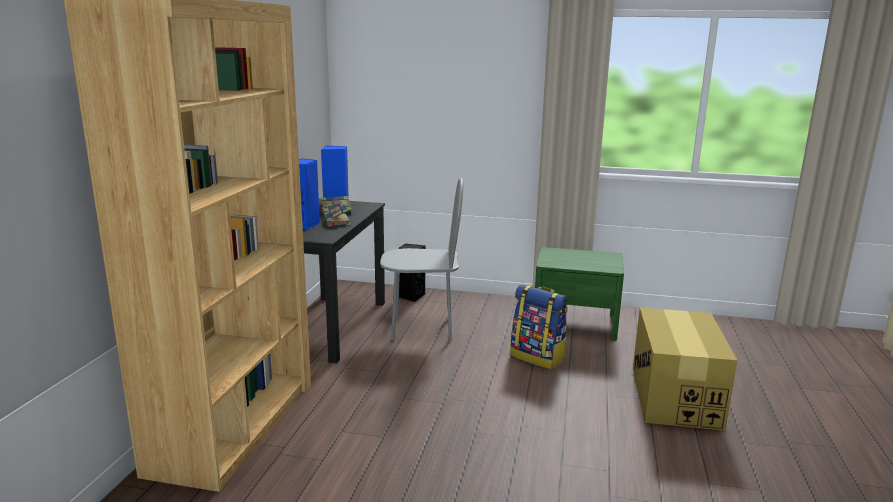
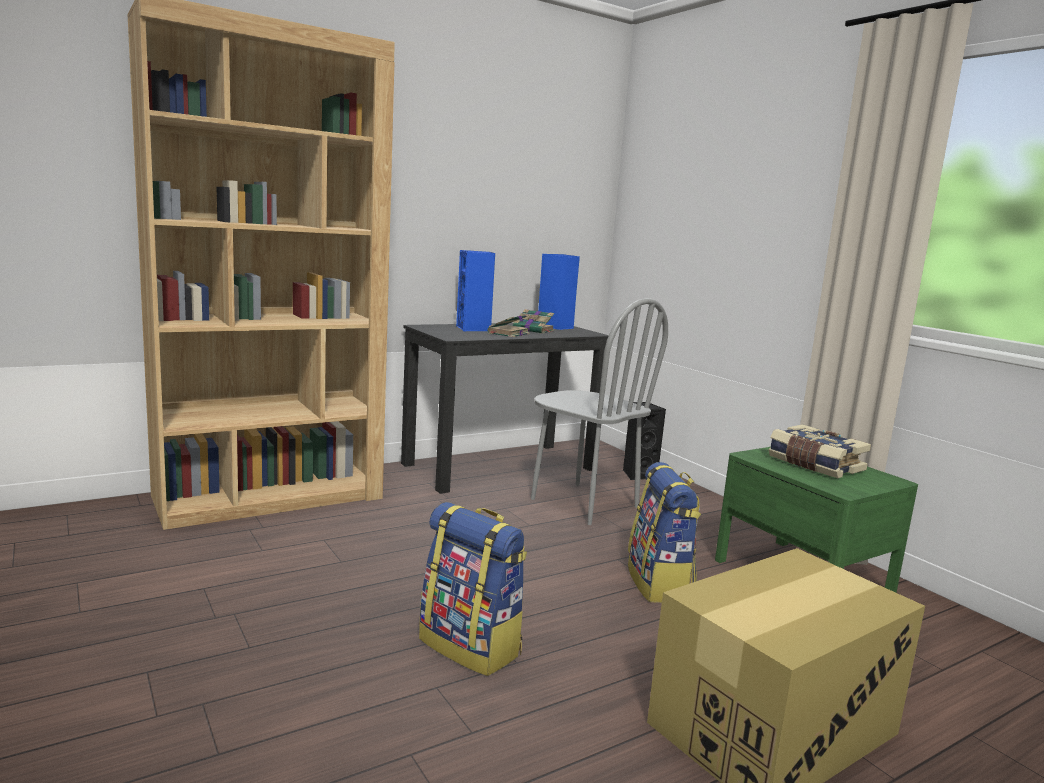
camera: 45 degrees right, 5 degrees down
(535, 436) = (472, 646): none -> backpack
(575, 258) = (814, 465): none -> book

